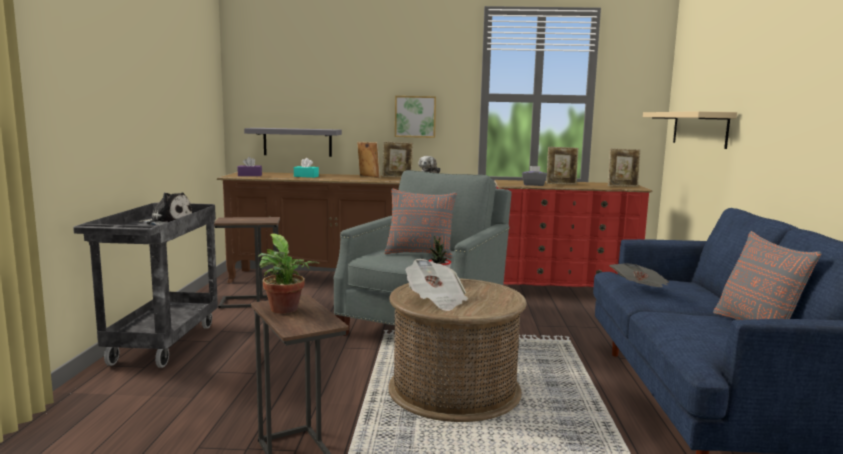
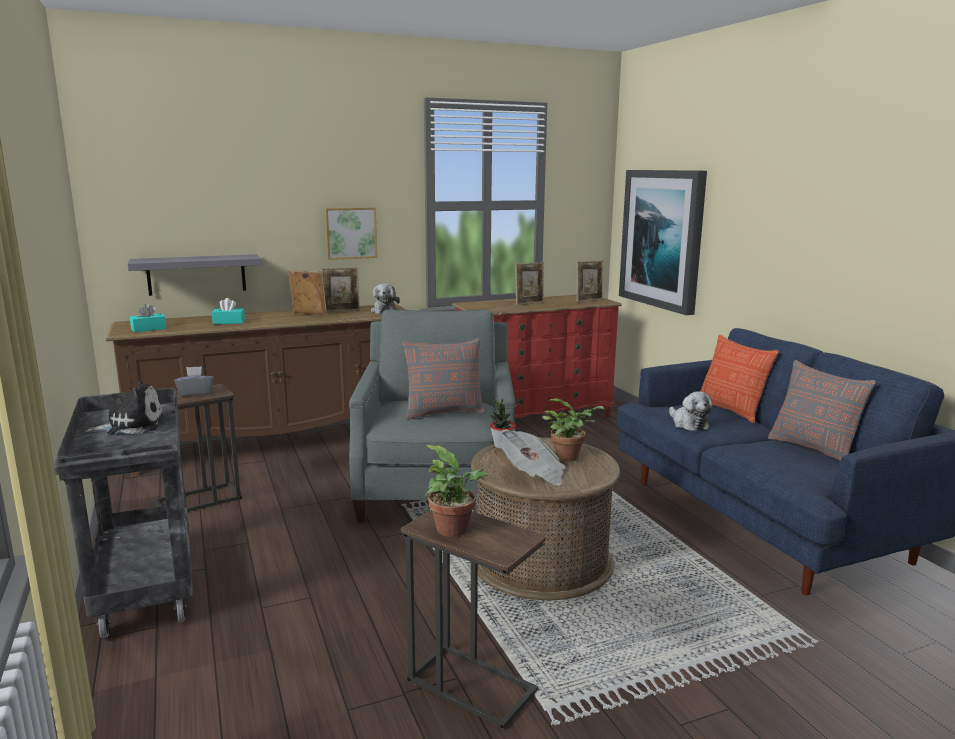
camera: 25 degrees left, 5 degrees up
(250, 175) = (148, 329): purple tissue box -> turquoise tissue box
(487, 296) = (570, 457): none -> potted plant
(533, 185) = (506, 308): grey tissue box -> grey tissue box (196, 393)
(639, 291) = (688, 424): newspaper -> plush toy
(699, 129) = (662, 238): beige shelf -> picture
(704, 289) = (731, 411): none -> orange pillow

